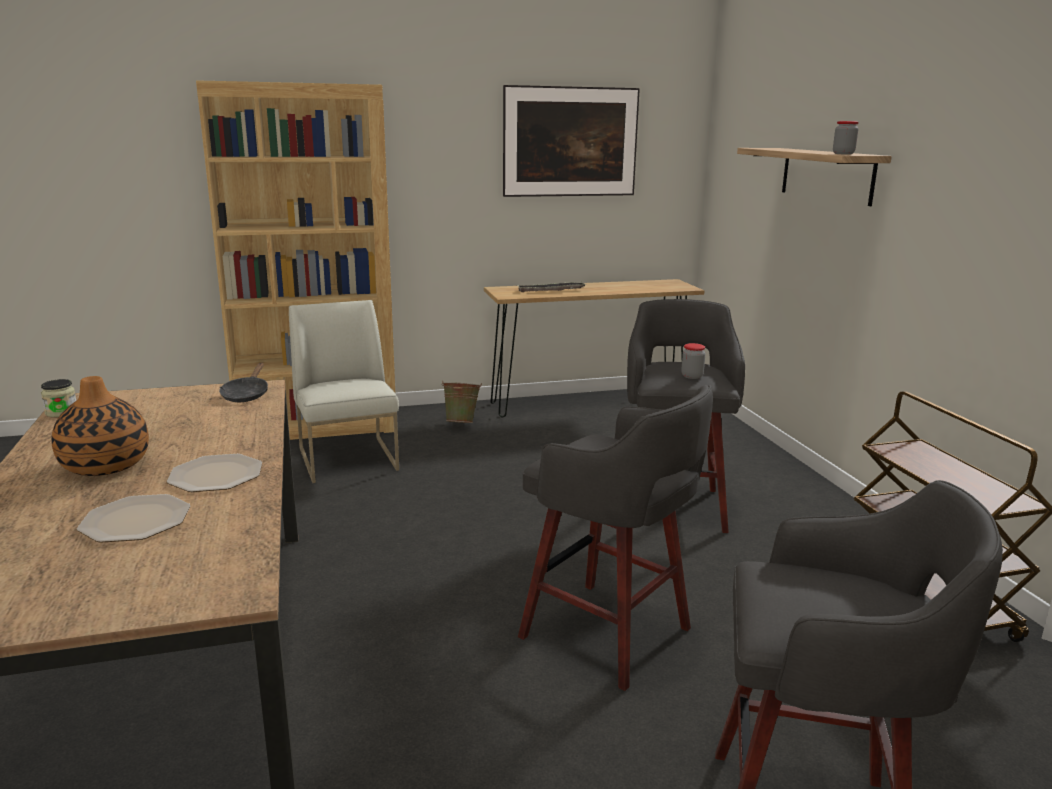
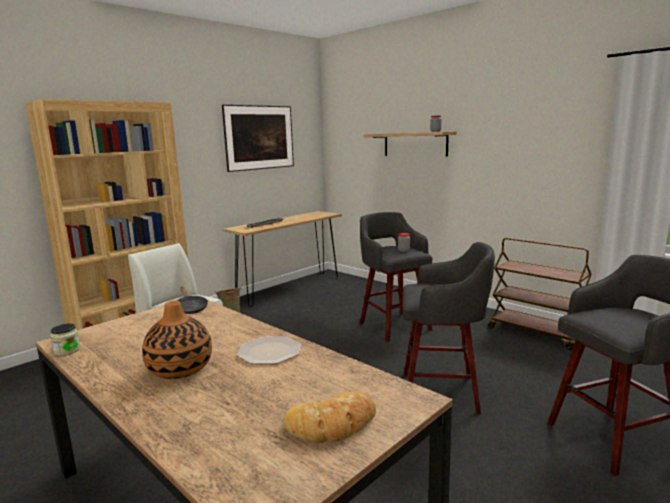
camera: 30 degrees left, 5 degrees down
(105, 583) = (332, 425): none -> bread
(136, 520) = (273, 389): plate -> none

